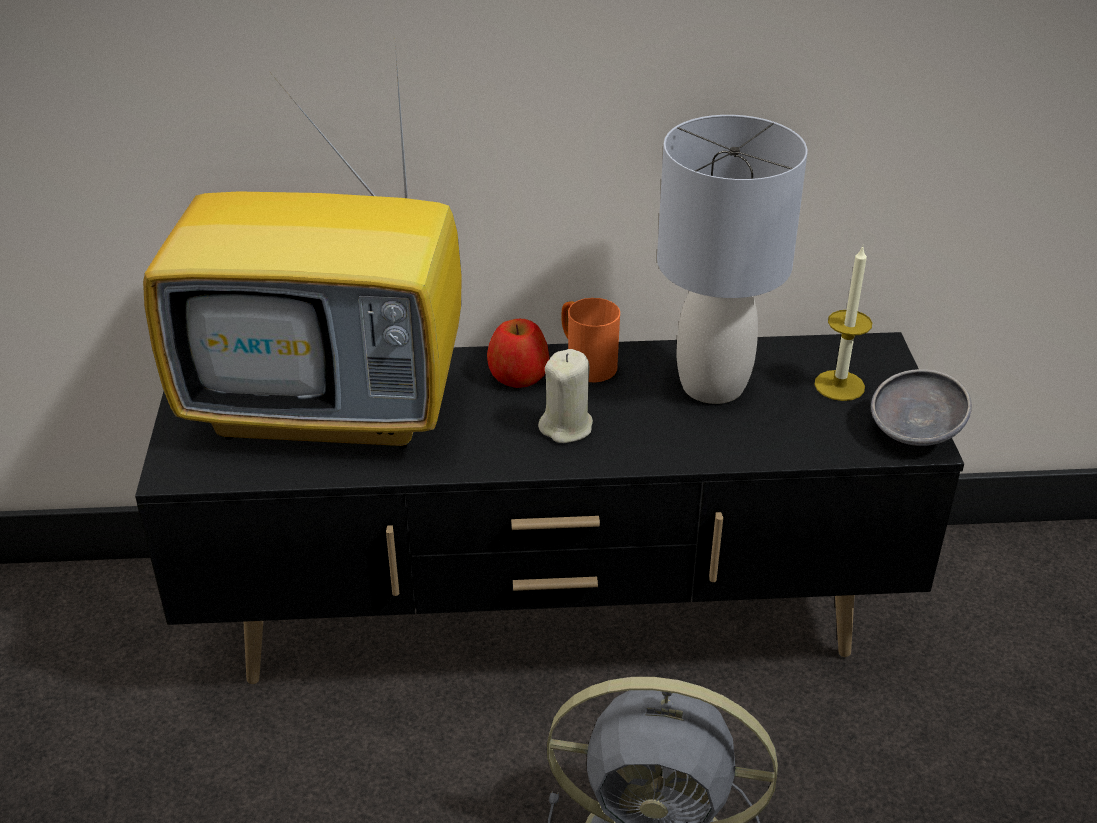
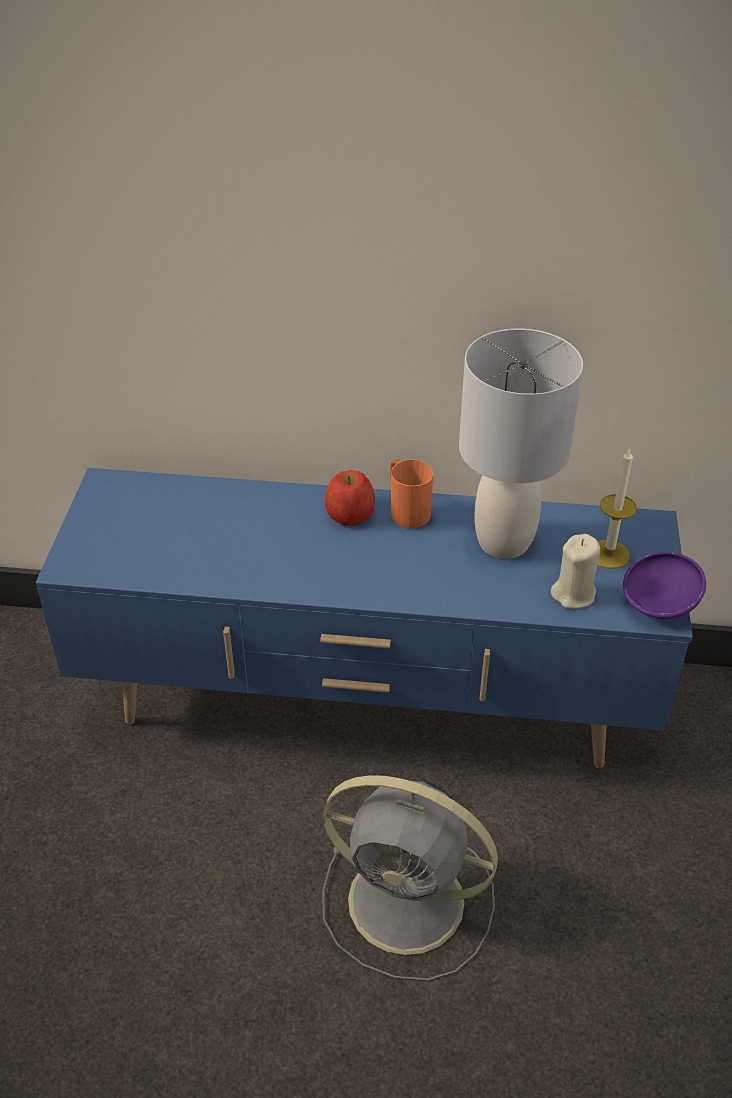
camera: 10 degrees right, 5 degrees up
(333, 407) = (199, 526): television -> none
(550, 622) = (367, 705): black tv stand -> blue tv stand
(566, 427) = (376, 564): beige candle -> beige candle (573, 594)
(913, 433) = (658, 604): grey bowl -> purple bowl

